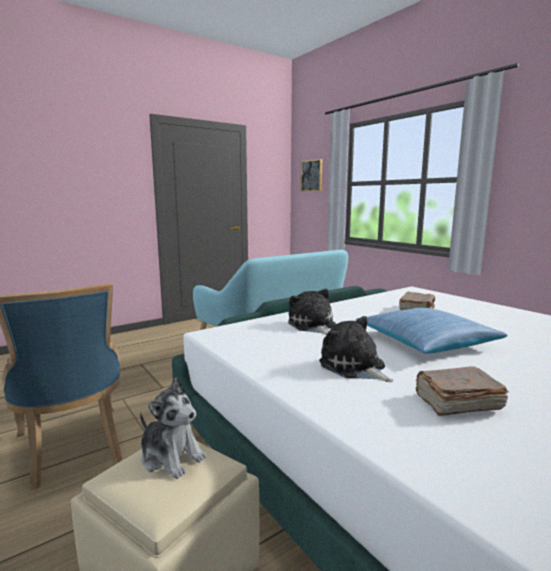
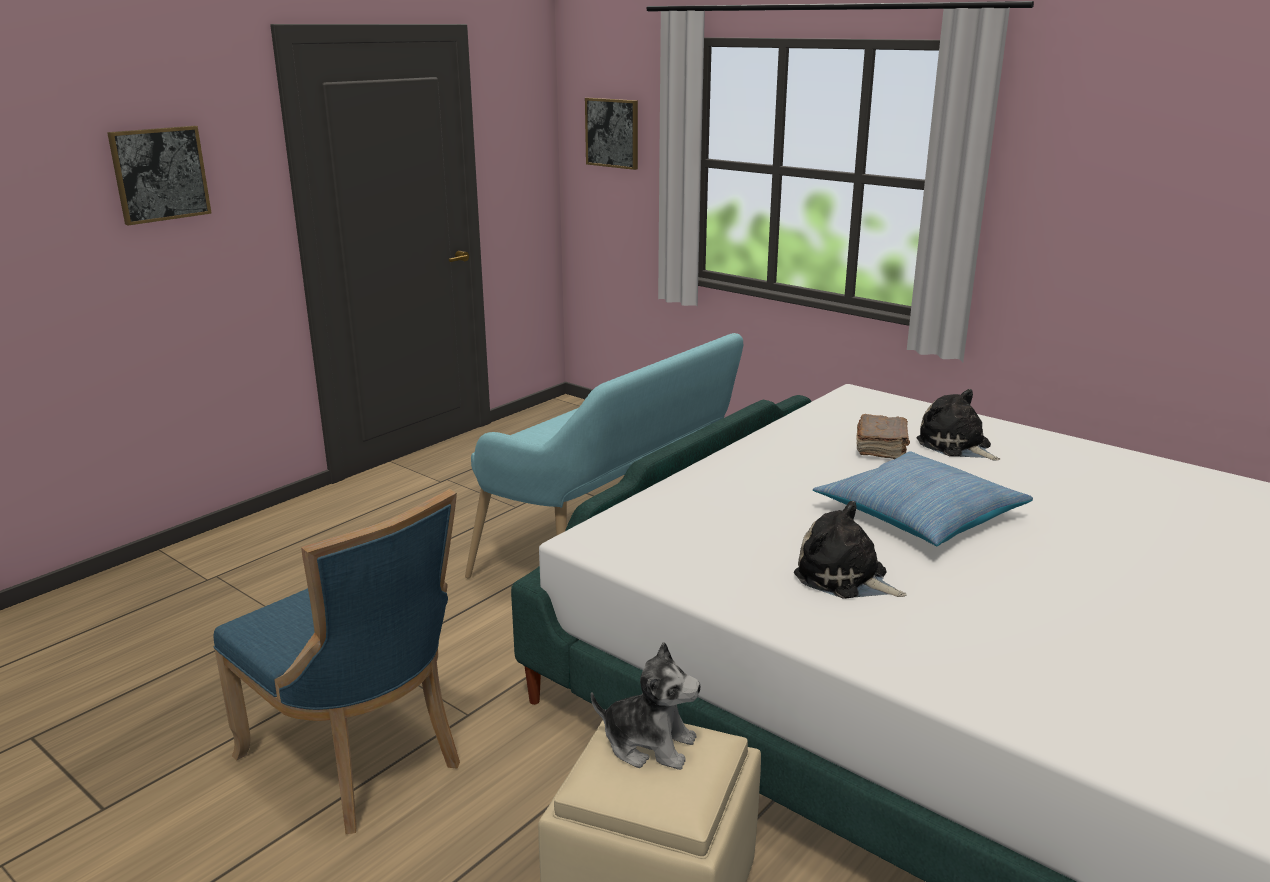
camera: 15 degrees left, 10 degrees up
(89, 171) = (160, 174): none -> picture
(312, 325) = (738, 502): plush toy -> plush toy (956, 446)
(456, 403) = (994, 617): brown book -> none

